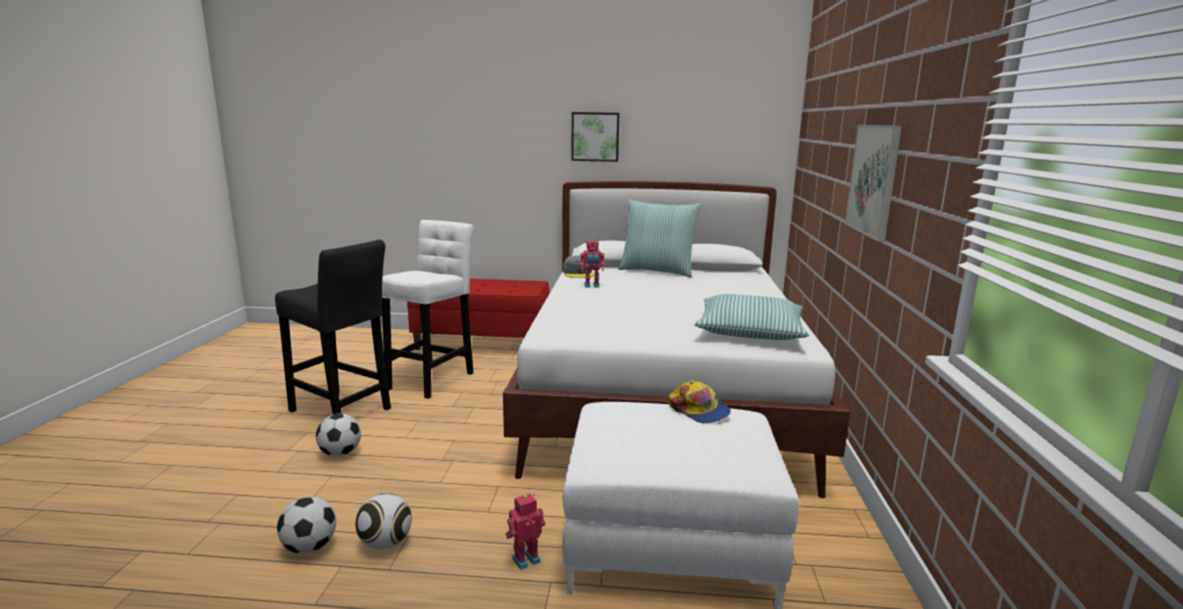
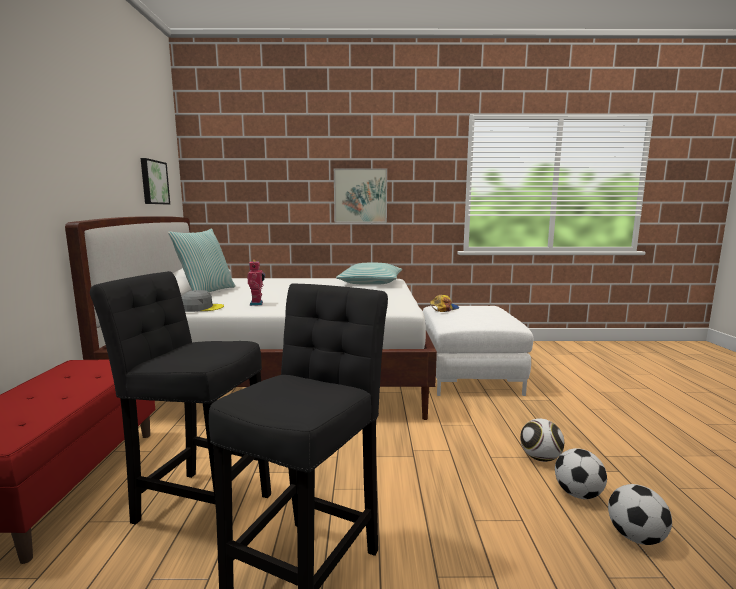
camera: 95 degrees left, 5 degrees down
(340, 453) = (428, 530): football -> football (635, 537)
(433, 379) = (199, 505): white stool -> black stool
(525, 559) = (509, 408): toy robot -> none
(595, 136) = (78, 166): picture -> picture (153, 182)

